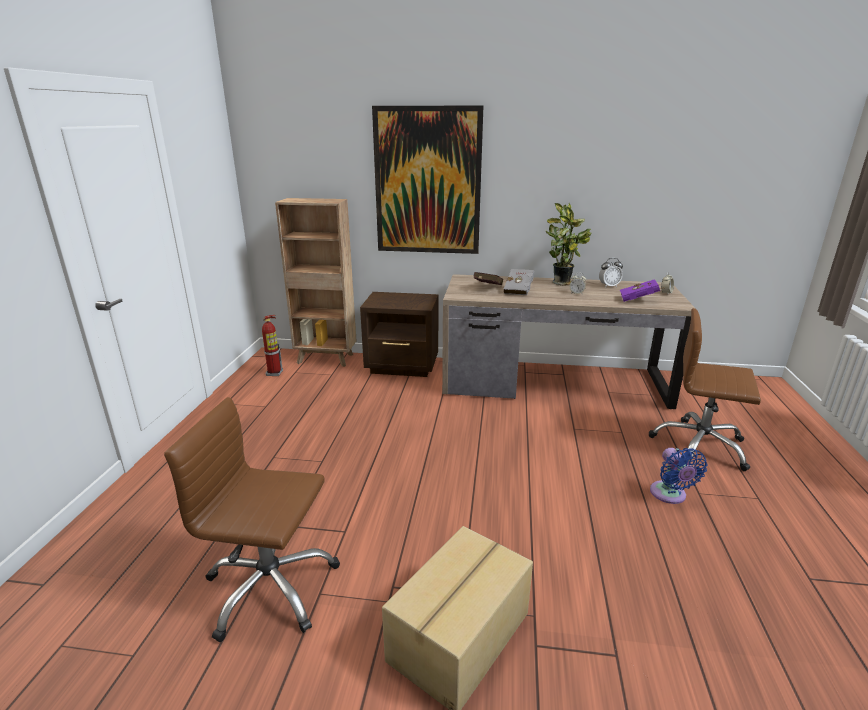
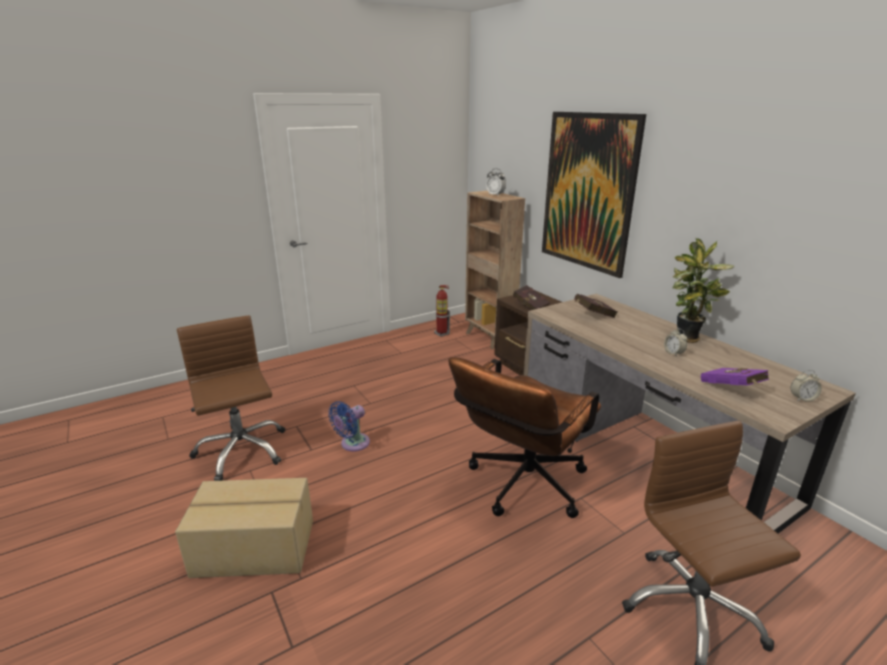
camera: 50 degrees right, 0 degrees up
(399, 304) = (529, 306): none -> red book
(519, 290) = (617, 328): grey book -> none
(538, 445) = (521, 487): none -> brown office chair
(609, 286) = (738, 362): alarm clock -> alarm clock (495, 195)
(669, 495) = (554, 612): blue fan -> blue fan (352, 444)

